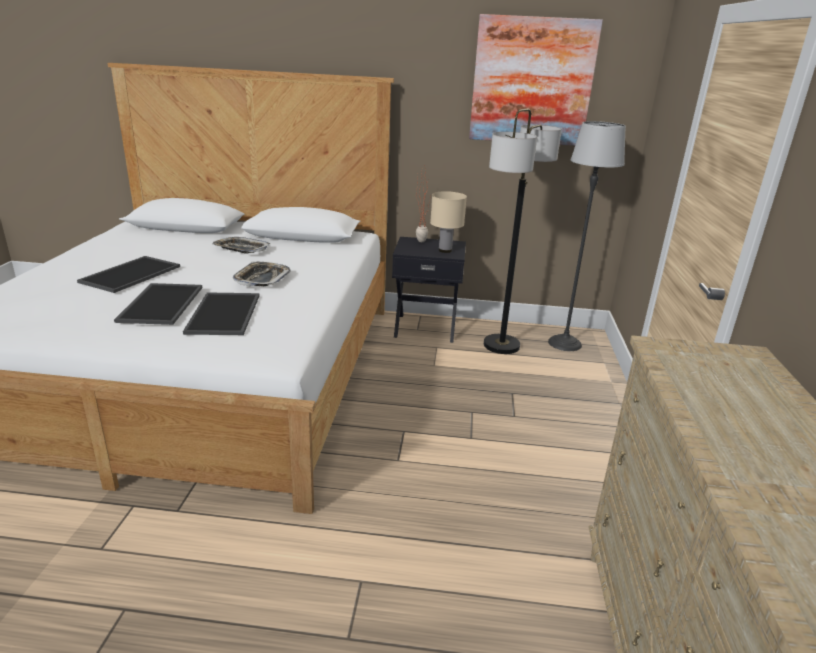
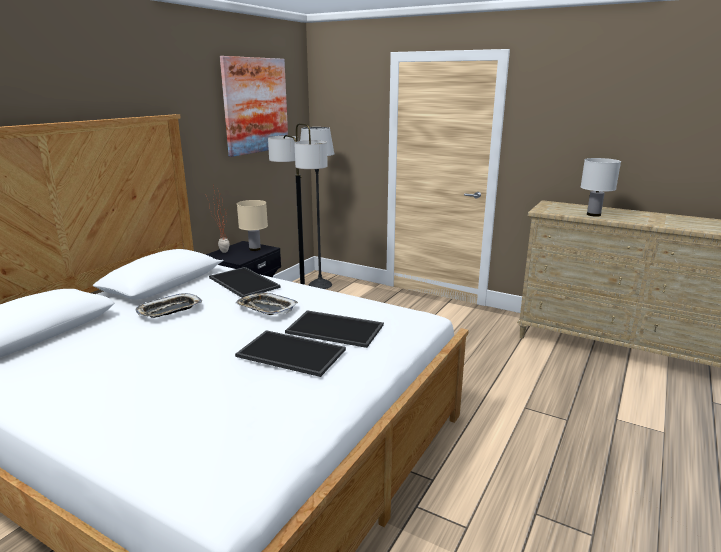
camera: 65 degrees left, 5 degrees down
(130, 274) = (188, 365): tray -> tray (242, 282)
(715, 403) = (593, 214): none -> white table lamp

